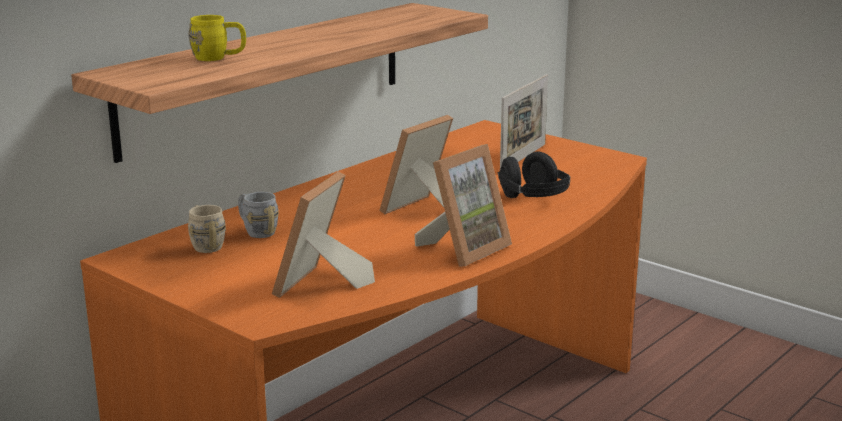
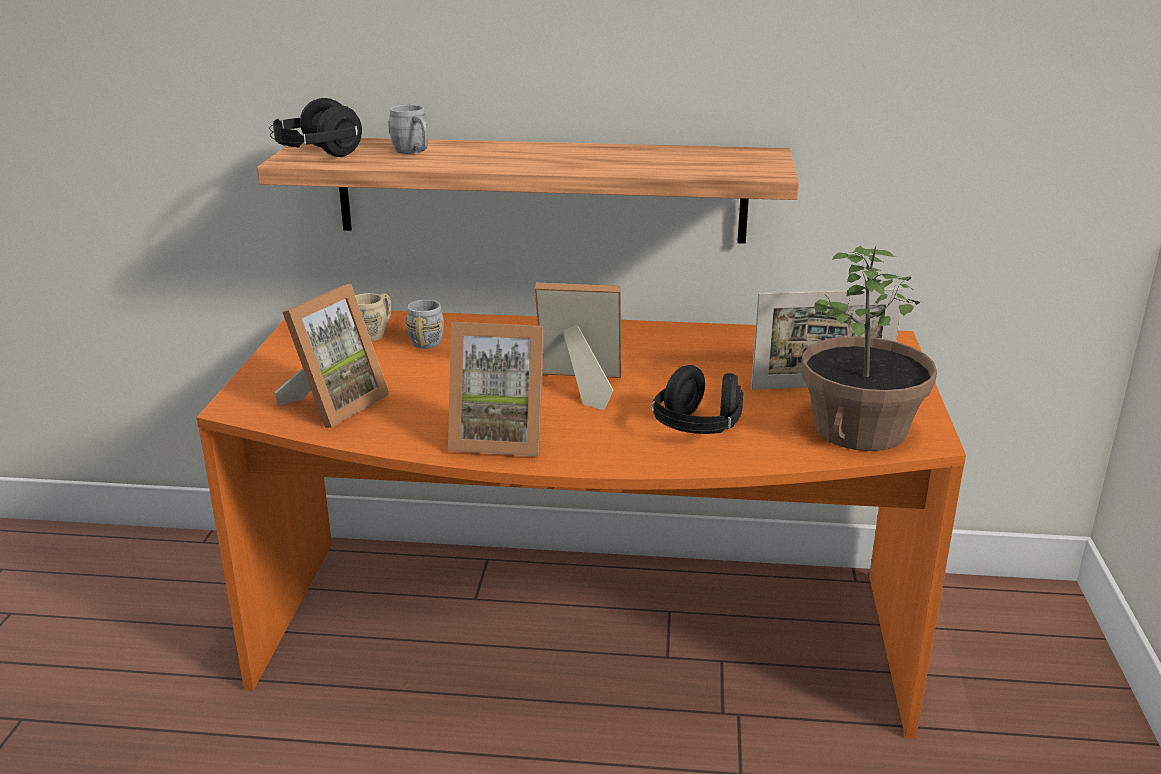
camera: 55 degrees right, 5 degrees up
(155, 77) = (316, 154): none -> black headphones
(218, 58) = (413, 152): yellow mug -> grey mug
(321, 286) = (334, 404): picture frame -> picture frame turned 135 degrees clockwise
(589, 166) = (861, 429): none -> potted plant

